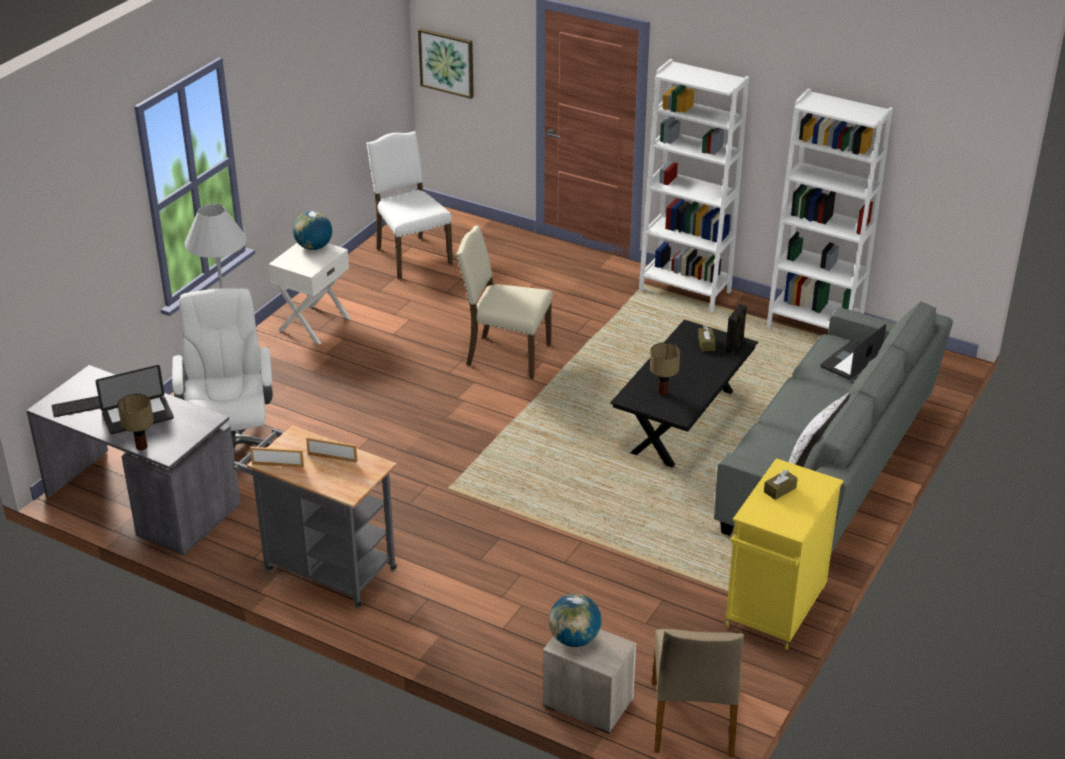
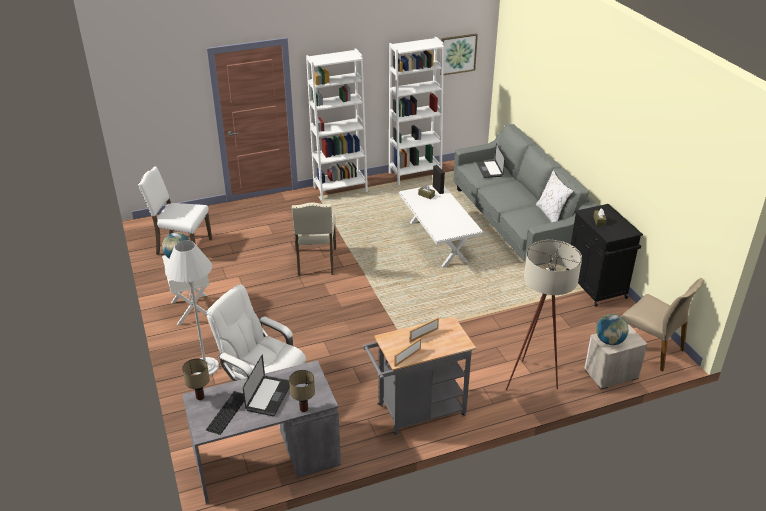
camera: 50 degrees left, 0 degrees up
(447, 62) = (143, 116): picture -> picture (458, 54)
(488, 639) = (534, 382): none -> beige floor lamp
(506, 355) = (315, 262): beige chair -> beige chair turned 60 degrees counterclockwise
(663, 391) = (448, 224): table lamp -> table lamp (200, 397)
(682, 422) = (438, 241): black coffee table -> white coffee table
(775, 608) = (596, 287): yellow cabinet -> black cabinet

